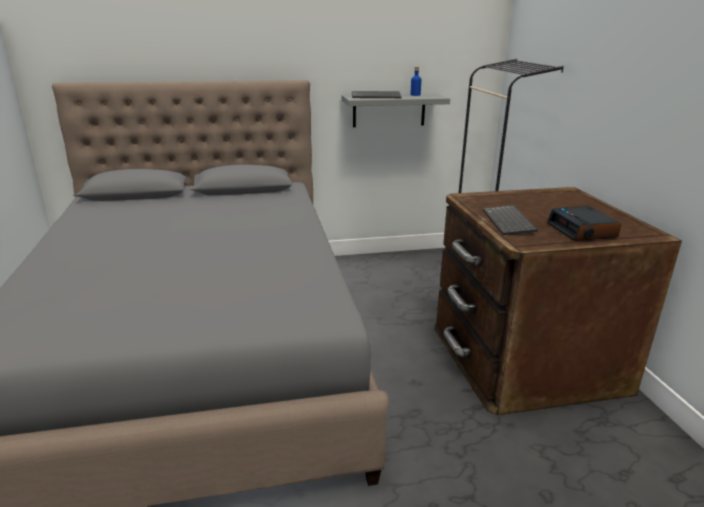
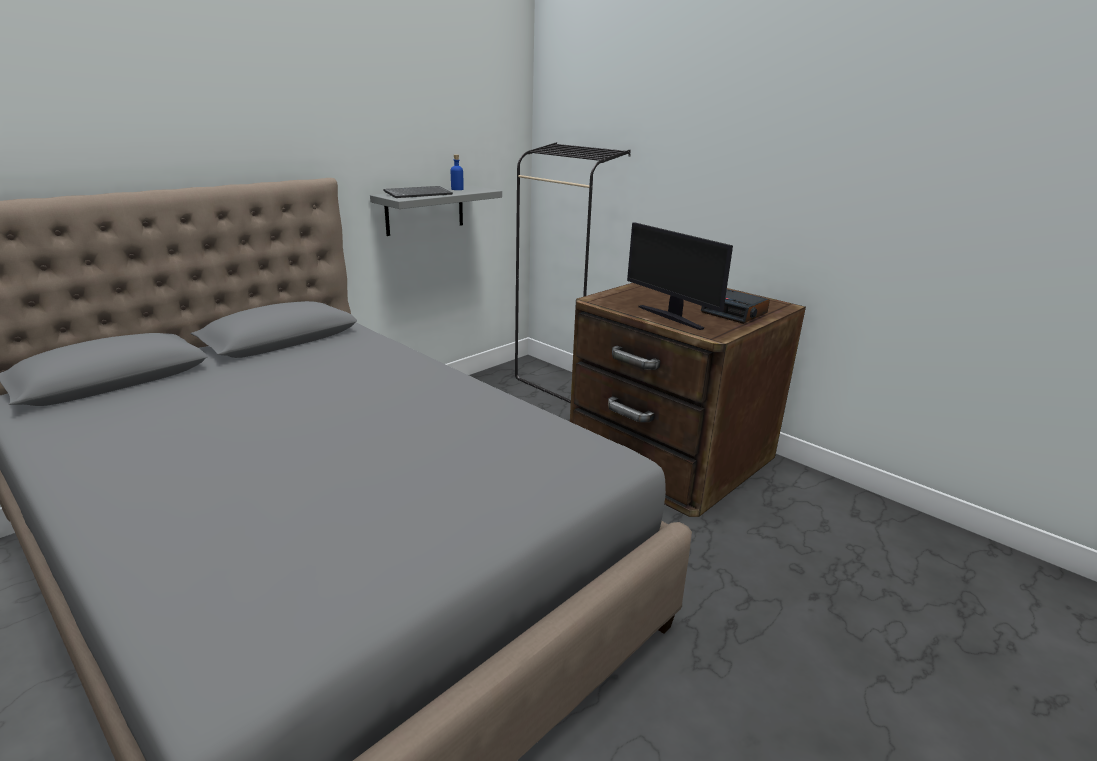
camera: 35 degrees left, 0 degrees up
(509, 222) = (671, 317): keyboard -> monitor

